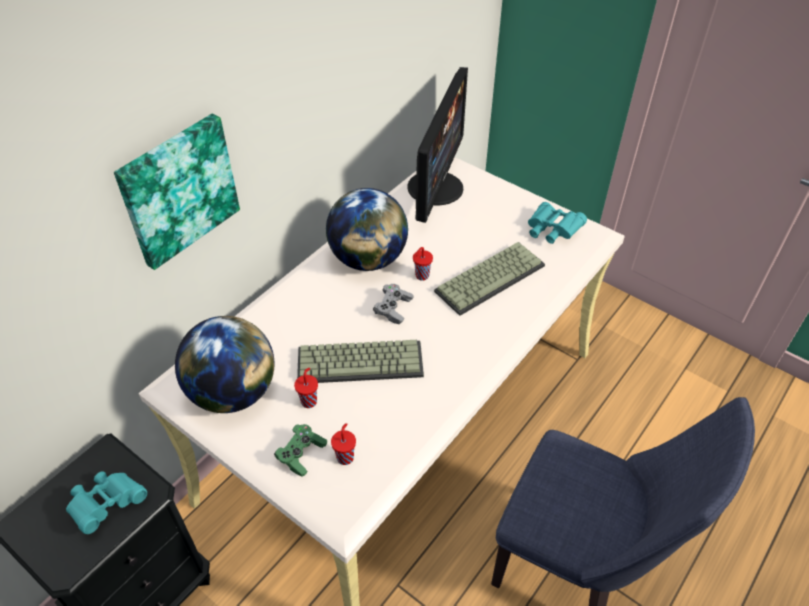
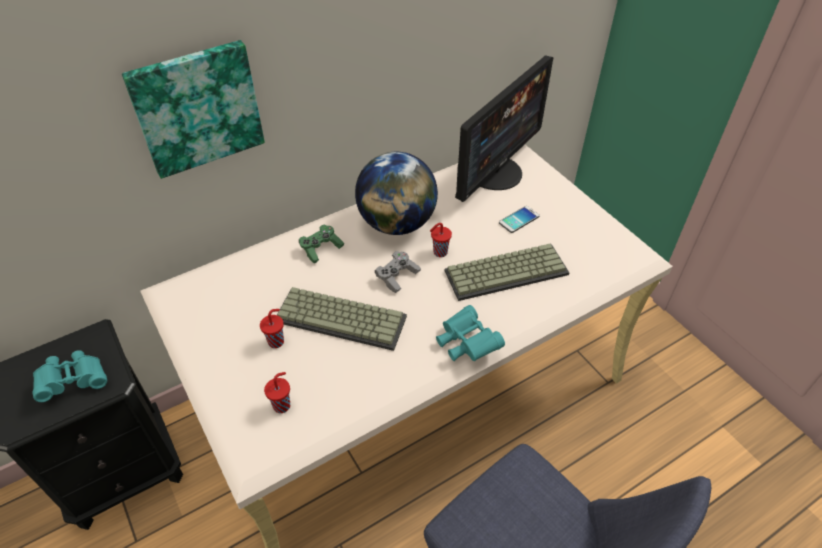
camera: 20 degrees right, 0 degrees up
(233, 392) = (215, 313): globe -> none
(301, 454) = (244, 389): green game controller -> green game controller (321, 248)
(478, 227) = (519, 219): none -> phone
(551, 231) = (592, 242): turquoise binoculars -> turquoise binoculars (466, 343)

